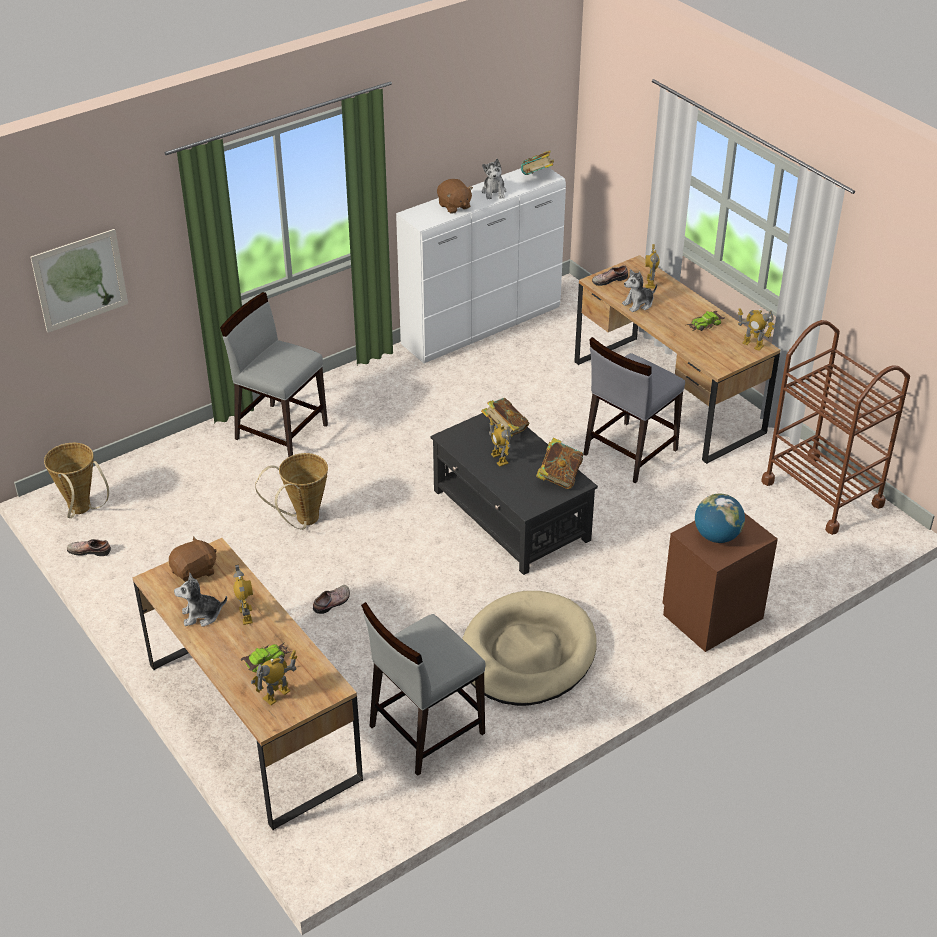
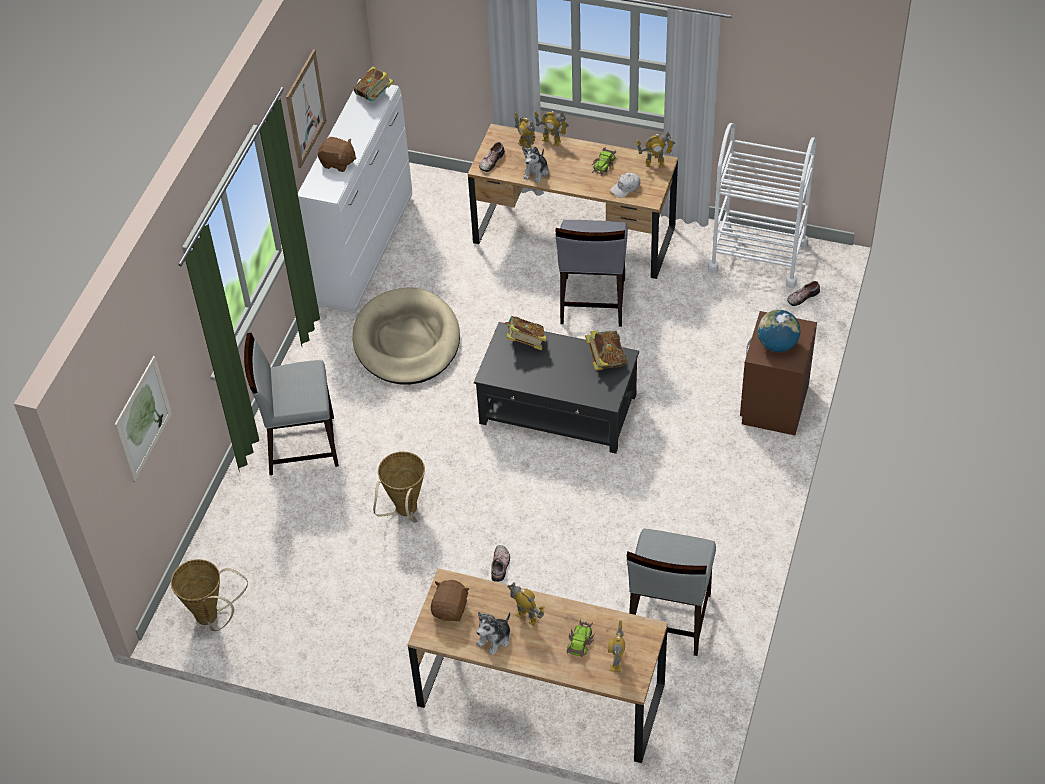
camera: 35 degrees left, 10 degrees up
(90, 550) = (259, 646): shoe -> shoe (802, 296)
(442, 139) = (305, 109): none -> picture
(494, 192) = (355, 130): plush toy -> none
(499, 459) = (546, 370): toy robot -> toy robot (551, 141)
(527, 653) = (680, 514): beige dog bed -> beige dog bed (407, 341)
(705, 350) = (625, 188): none -> white cap
(822, 493) = (758, 256): brown cart -> white cart

